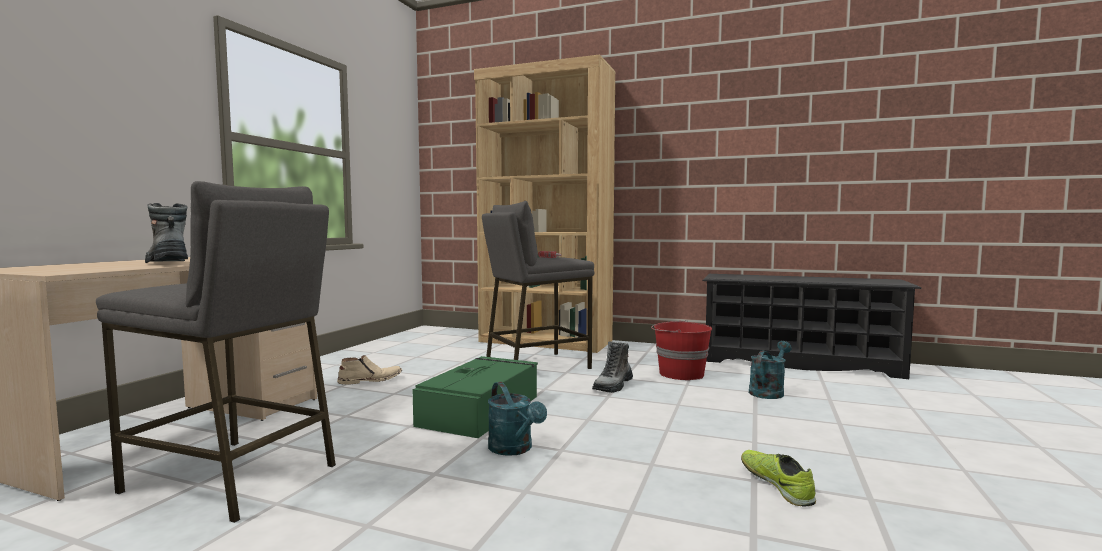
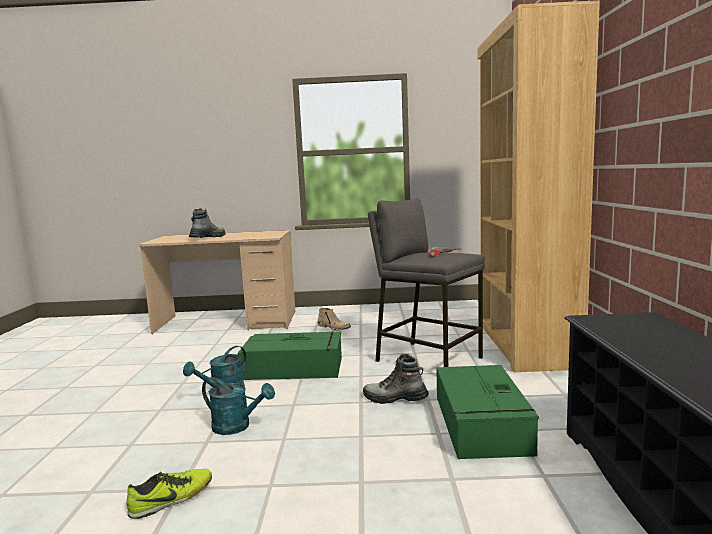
camera: 70 degrees right, 5 degrees up
(232, 478) = (174, 348): grey stool -> none
(680, 373) = (481, 424): red bucket -> green storage box
(768, 391) = (462, 488): turquoise watering can -> turquoise watering can (237, 427)

